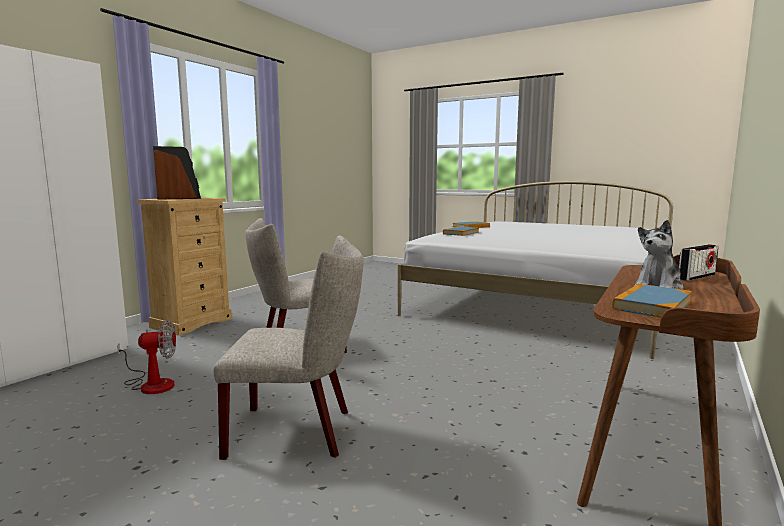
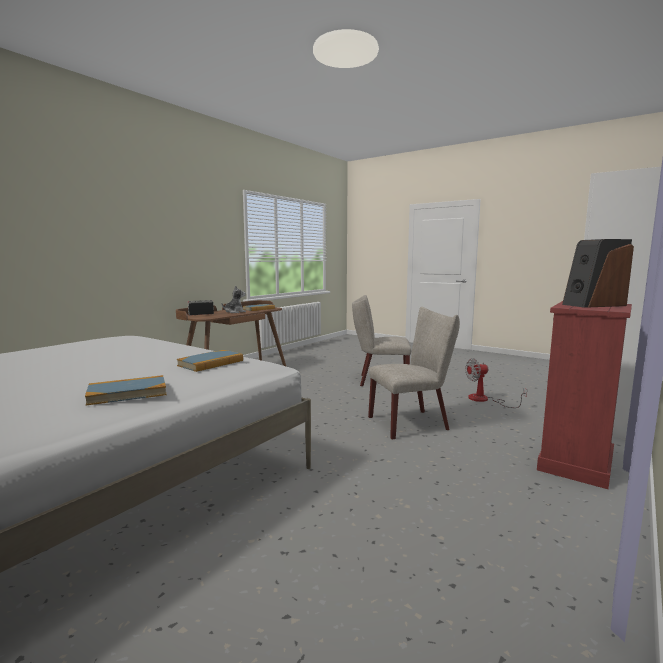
camera: 175 degrees left, 0 degrees up
(192, 323) = (576, 463): beige dresser -> red dresser

